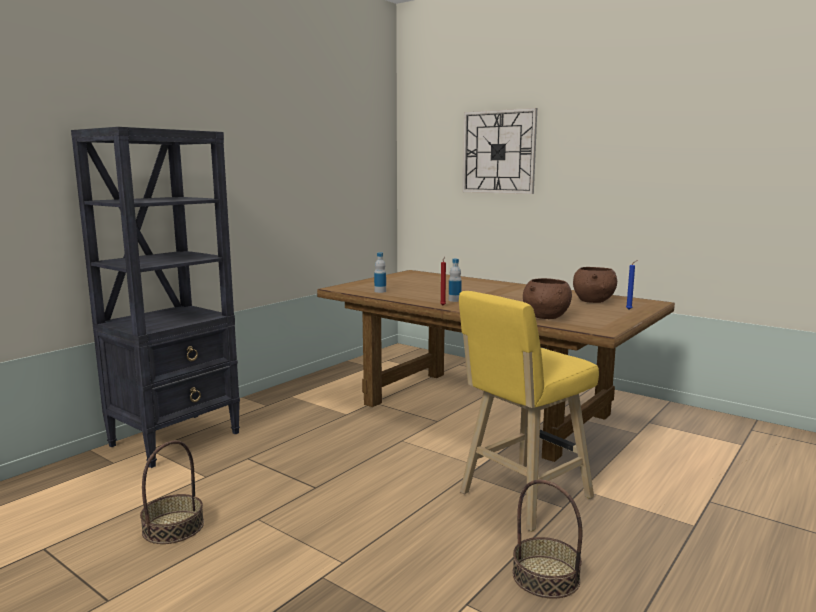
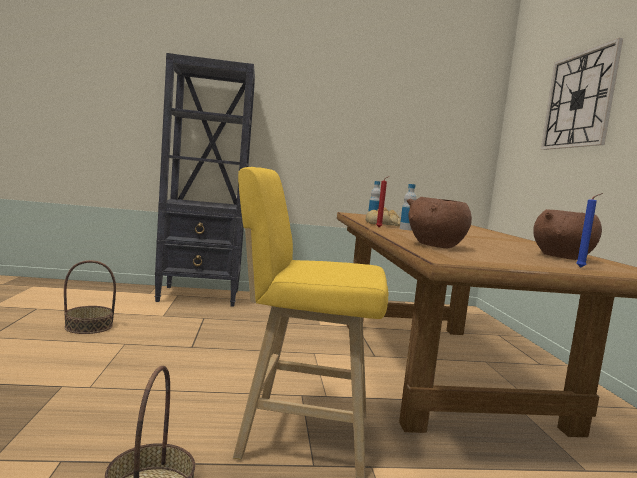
camera: 45 degrees right, 5 degrees down
(422, 299) = (383, 224): none -> bread

